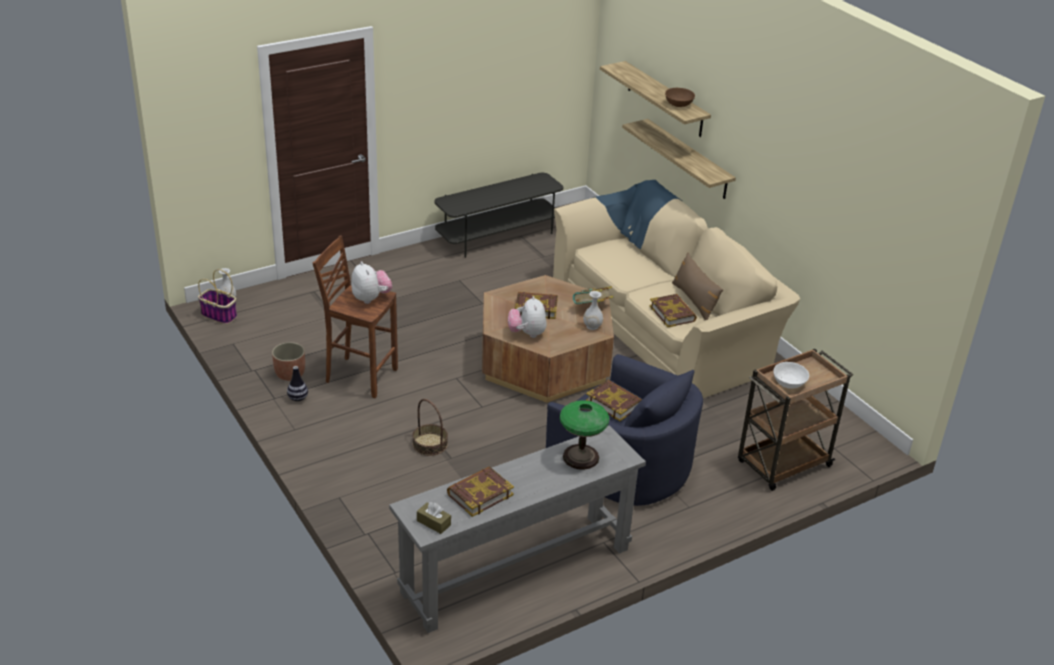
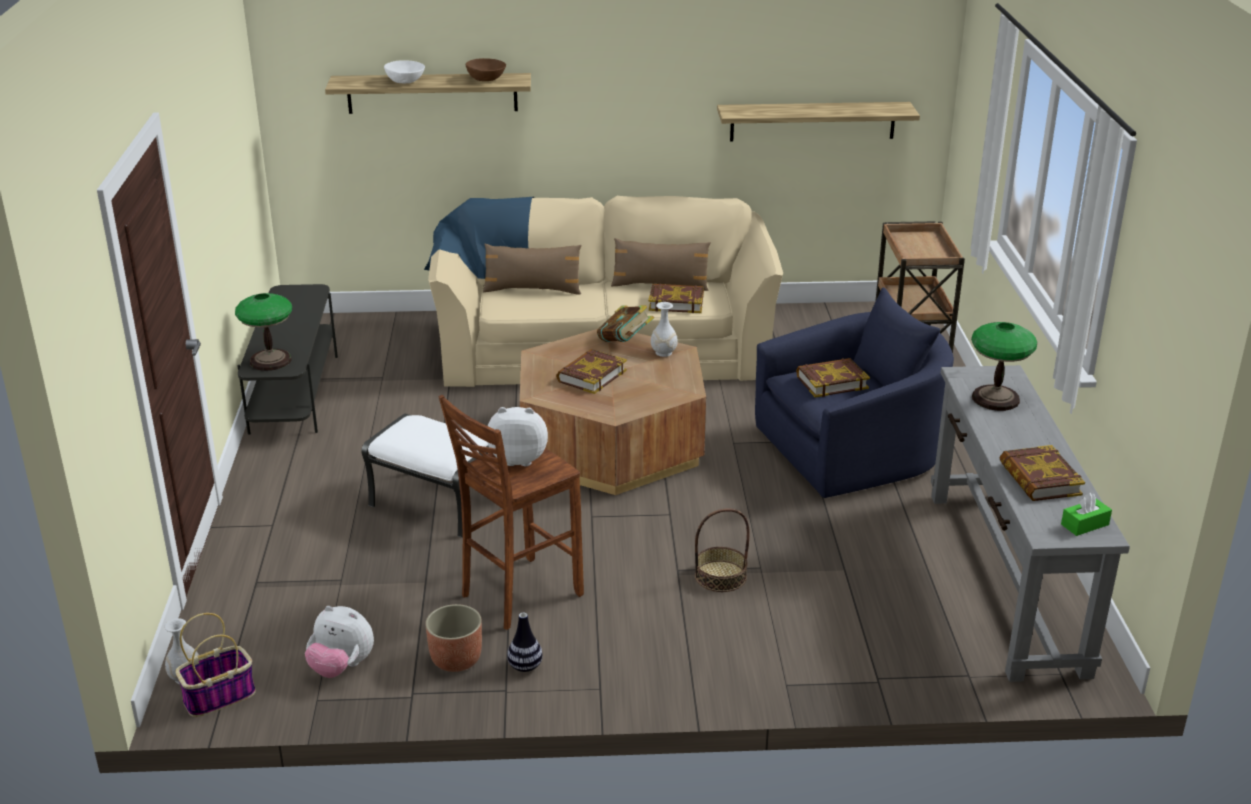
camera: 60 degrees left, 5 degrees down
(425, 320) = (435, 504): none -> white ottoman
(433, 523) = (1084, 524): brown tissue box -> green tissue box
(458, 202) = (270, 361): none -> table lamp
(527, 333) = (642, 397): plush toy -> plush toy (341, 667)
(634, 256) = (532, 290): none -> brown pillow
(688, 159) = (500, 151): shelf -> shelf (812, 121)
(789, 383) = (927, 255): white bowl -> white bowl (405, 81)

